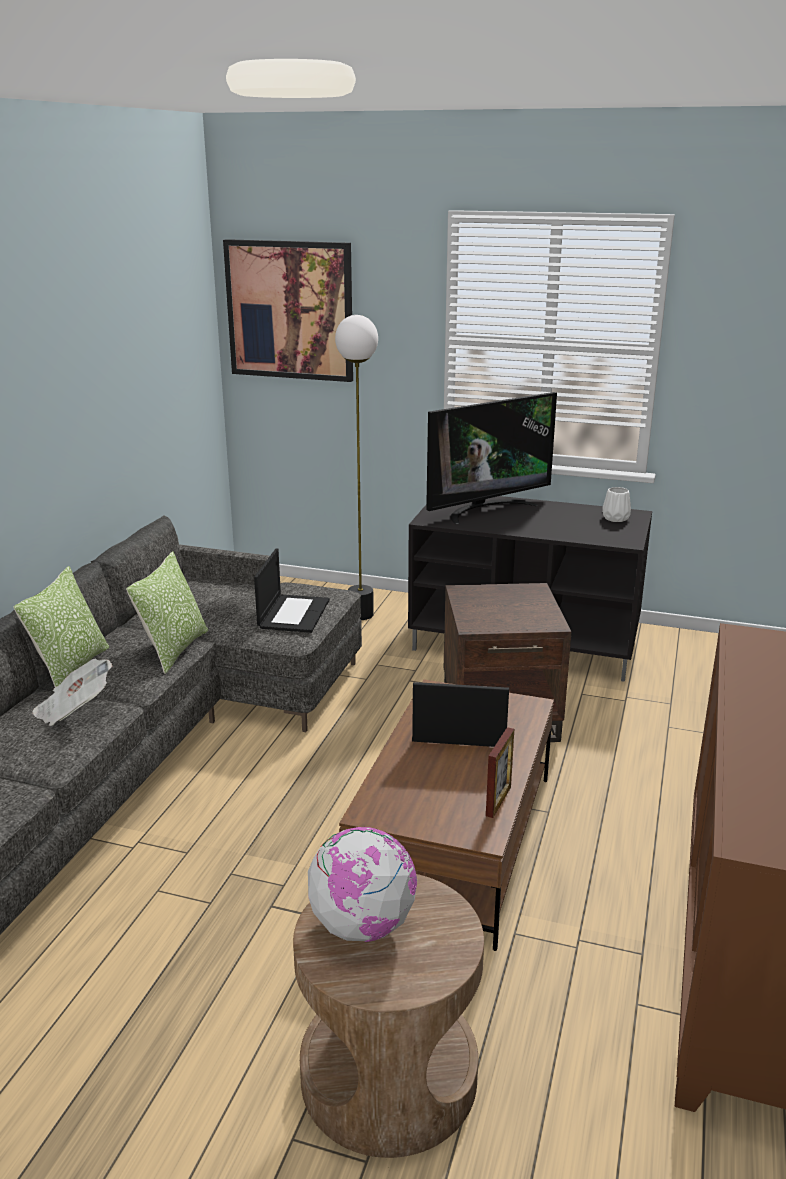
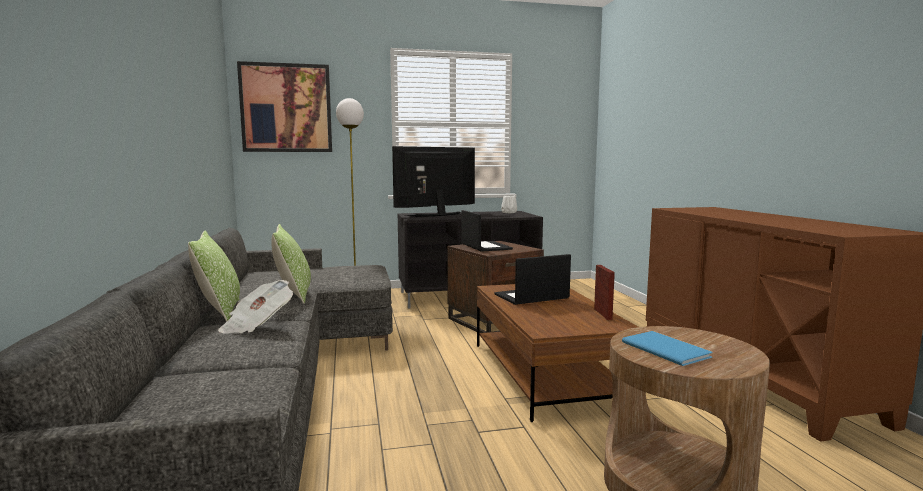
camera: 30 degrees left, 15 degrees down
(293, 613) = (357, 273): laptop -> laptop (485, 246)
(363, 925) = (665, 348): globe -> blue book
(486, 509) = (437, 215): television -> television turned 150 degrees counterclockwise

